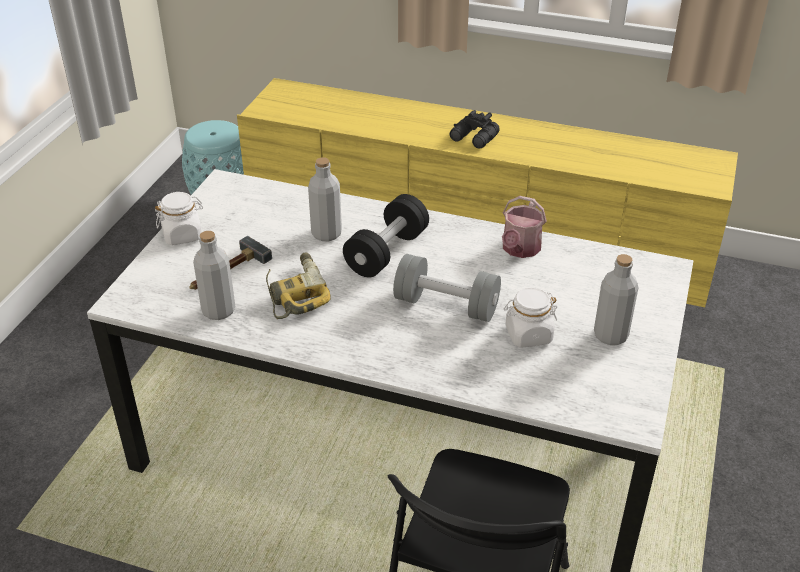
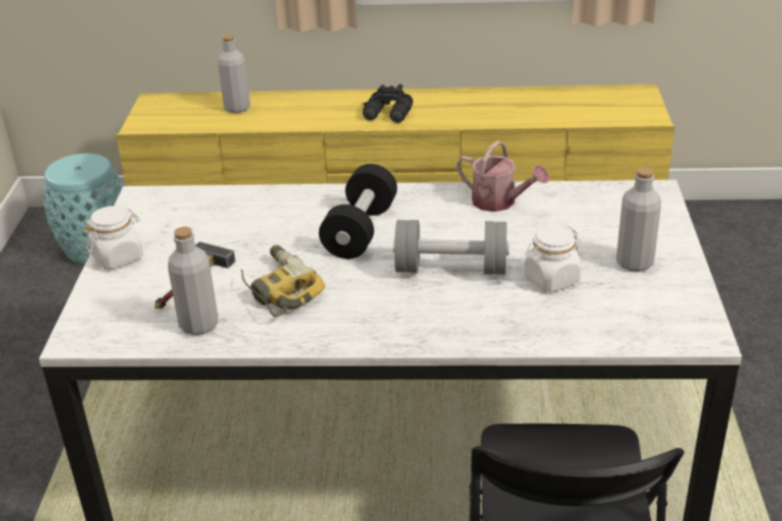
camera: 15 degrees left, 5 degrees down
(326, 234) = (284, 225): grey bottle -> grey bottle (237, 108)
(519, 249) = (499, 202): watering can -> watering can turned 60 degrees counterclockwise

